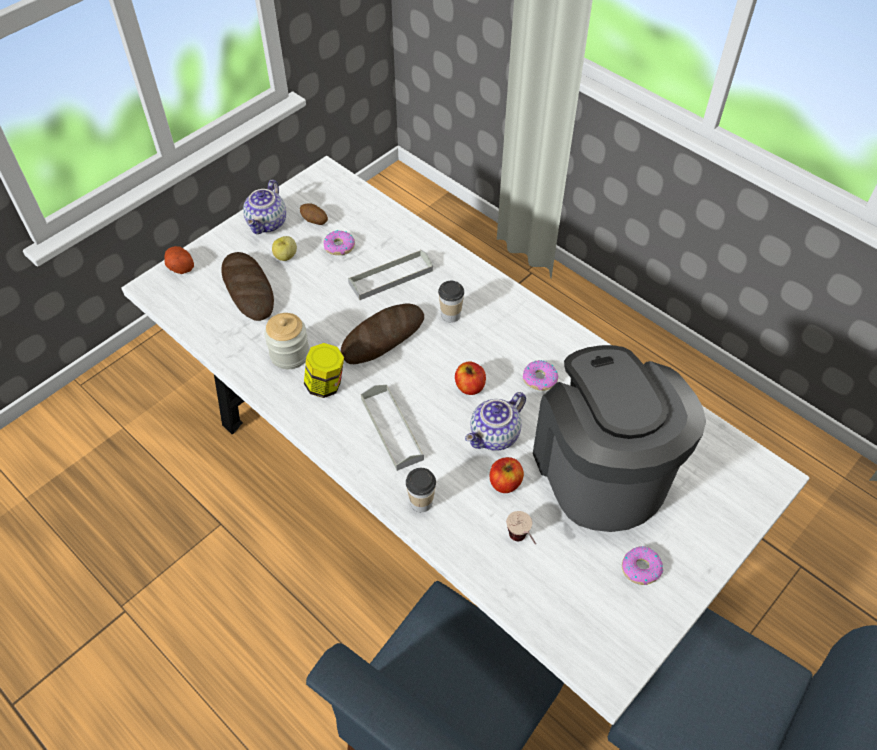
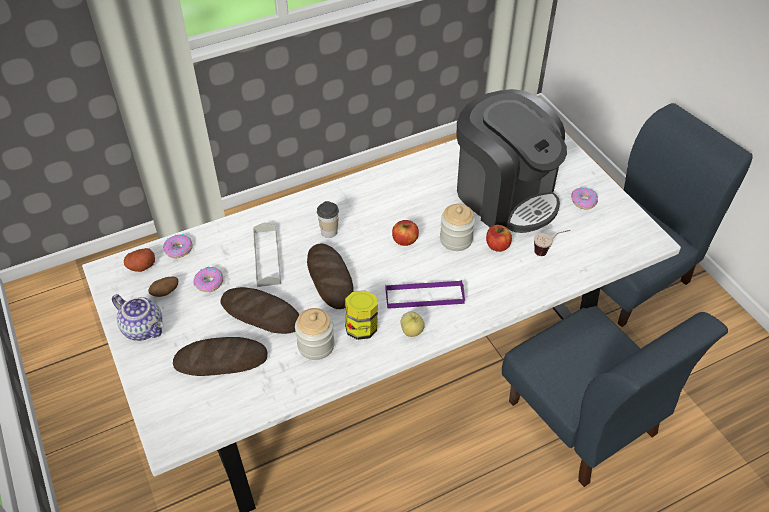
camera: 70 degrees left, 5 degrees down
(180, 266) = (156, 411): potato -> potato (141, 266)
(286, 257) = (197, 323): apple -> apple (412, 331)
(314, 298) = (261, 314): none -> bread
(391, 429) = (424, 296): grey tray -> purple tray
(421, 502) = (497, 296): cup -> none
(495, 436) = (456, 239): teapot -> jar
(539, 379) = (415, 201): donut -> donut (179, 249)
(600, 470) = (505, 195): coffee machine -> coffee machine turned 135 degrees counterclockwise

